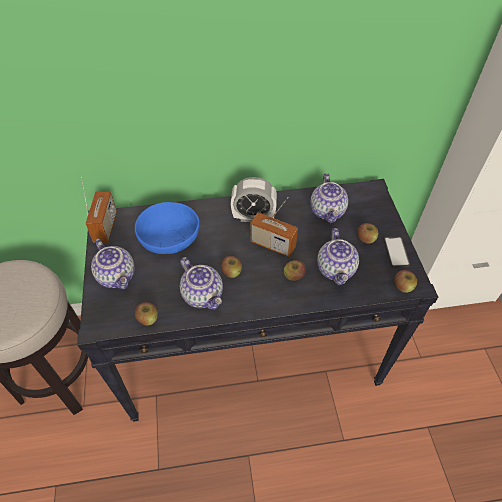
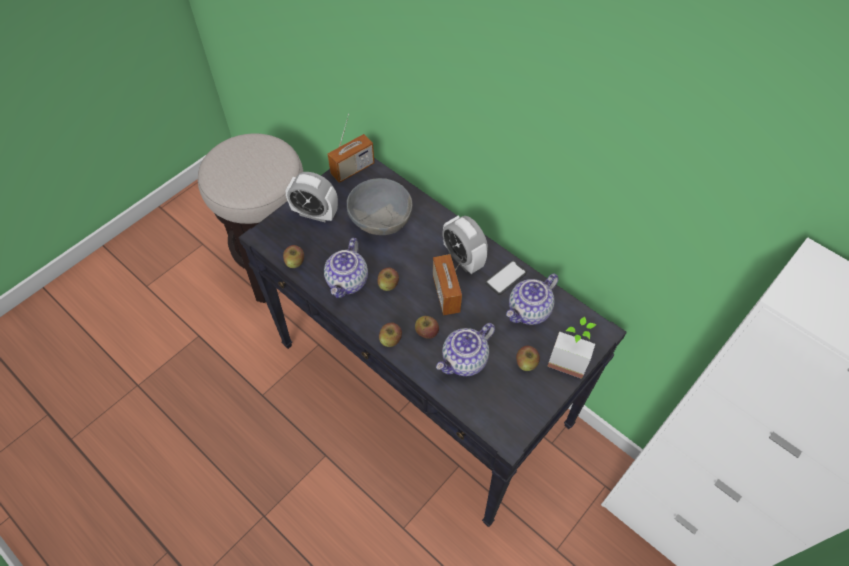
camera: 50 degrees right, 5 degrees up
(117, 276) = (315, 213): teapot -> alarm clock
(170, 239) = (381, 218): blue bowl -> grey bowl
(380, 216) = (568, 358): none -> potted plant
(396, 252) = (534, 398): phone -> phone (506, 277)
(403, 286) = (496, 428): apple -> apple (390, 340)

